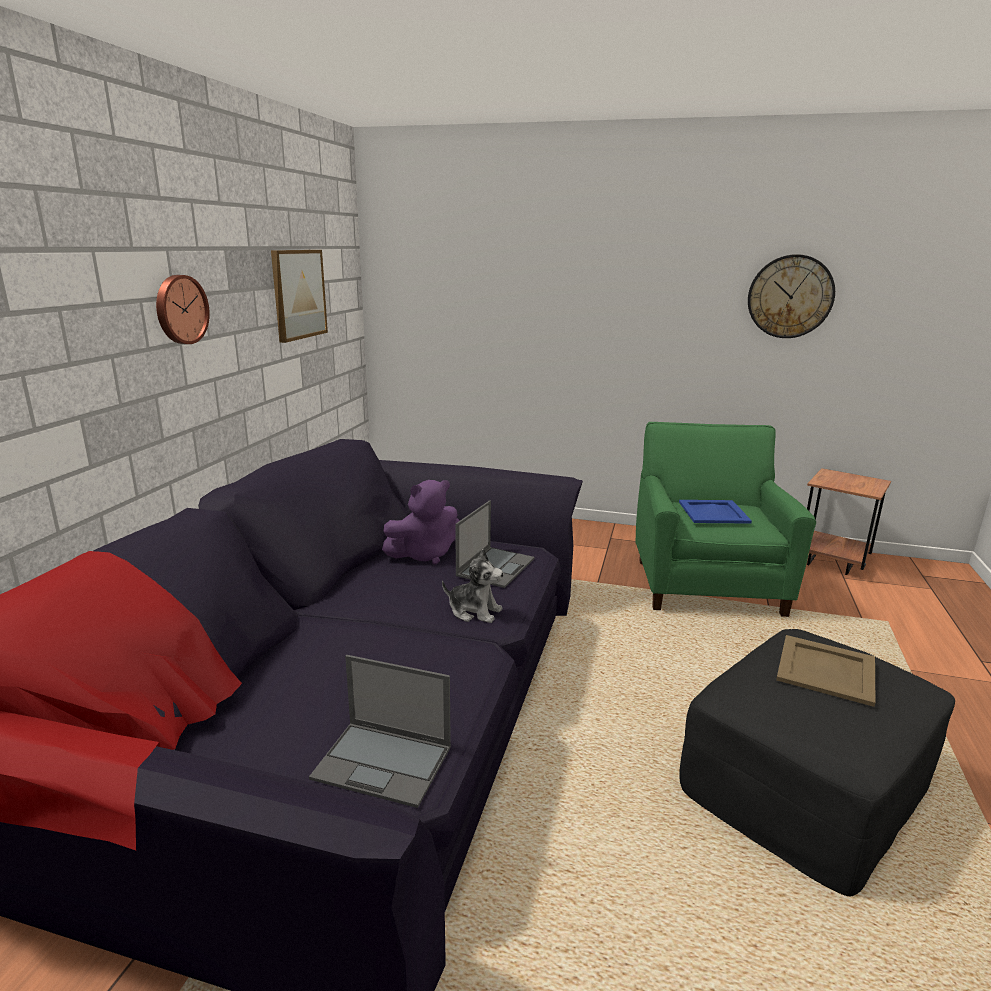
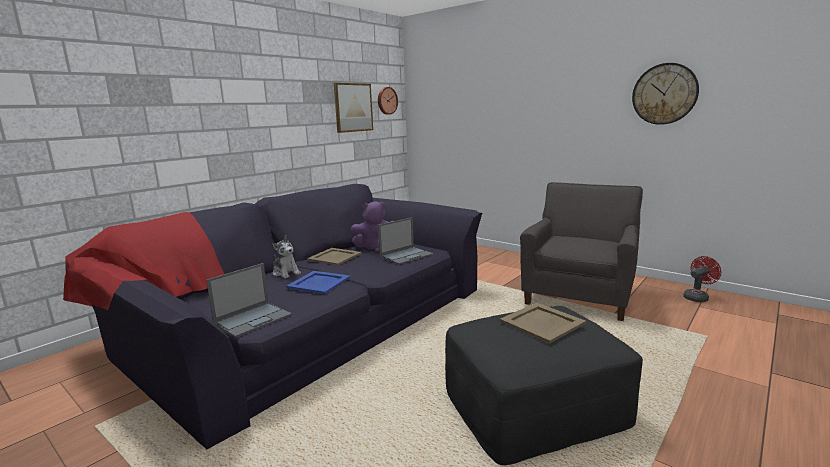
camera: 25 degrees right, 5 degrees down
(180, 309) = (269, 109): wall clock -> wall clock (386, 100)
(376, 586) = (334, 256): none -> beige tray
(384, 763) = (253, 319): laptop -> laptop turned 90 degrees counterclockwise
(474, 611) = (370, 272): plush toy -> plush toy (286, 273)
(705, 583) = (579, 295): green armchair -> grey armchair
(713, 512) = (573, 240): blue tray -> blue tray (319, 282)
(831, 563) = (697, 297): brown side table -> red fan

